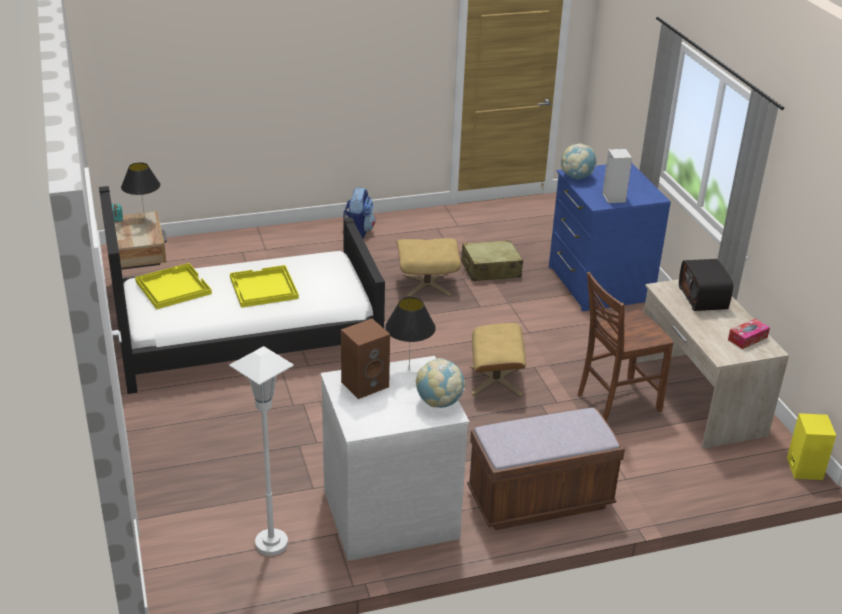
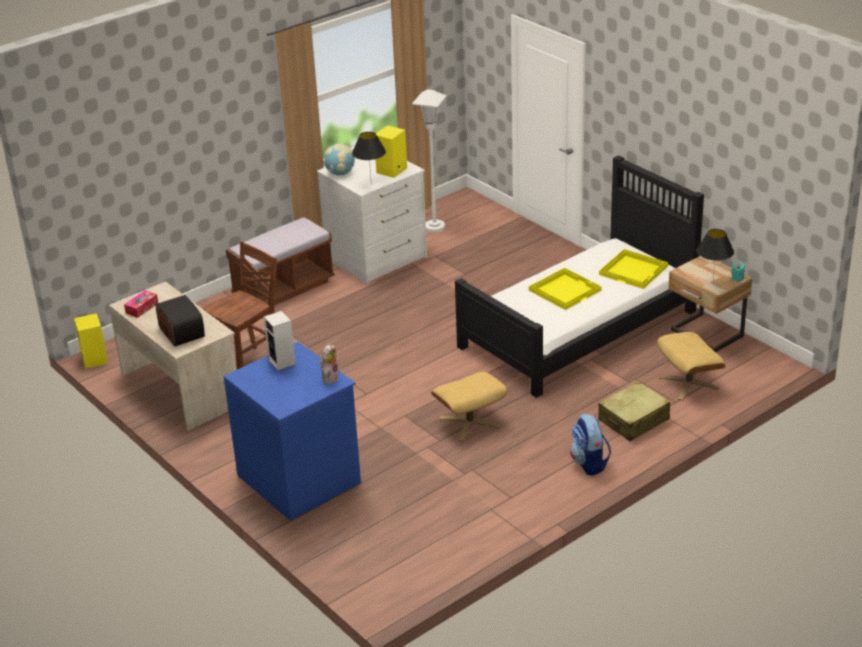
camera: 160 degrees right, 0 degrees up
(365, 384) = (392, 171): brown speaker -> yellow speaker
(490, 270) = (419, 460): beige suitcase -> beige suitcase (634, 420)
(496, 381) = (353, 354): beige ottoman -> beige ottoman (688, 383)
(576, 177) = (329, 378): globe -> plush toy

